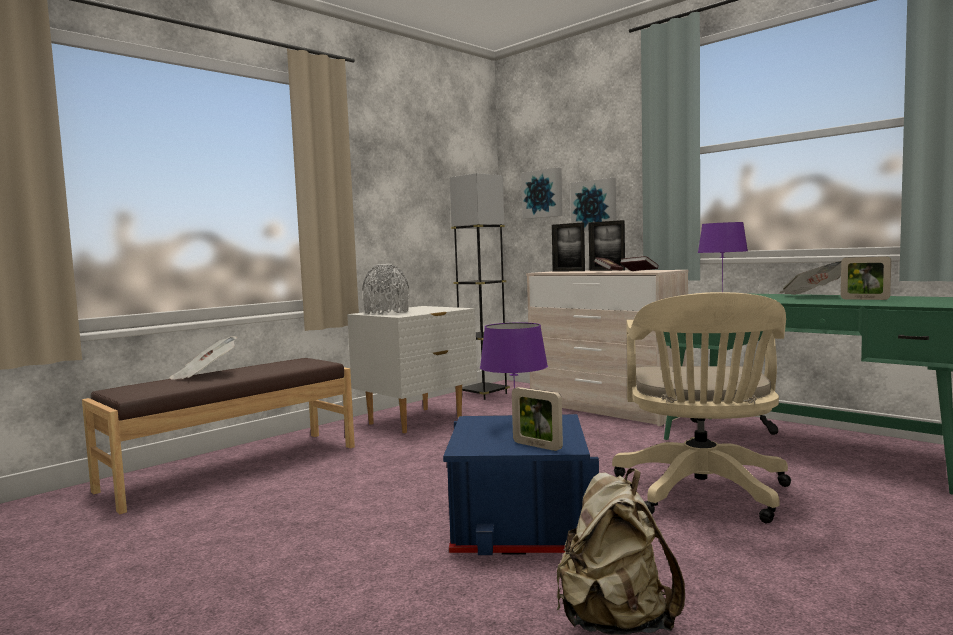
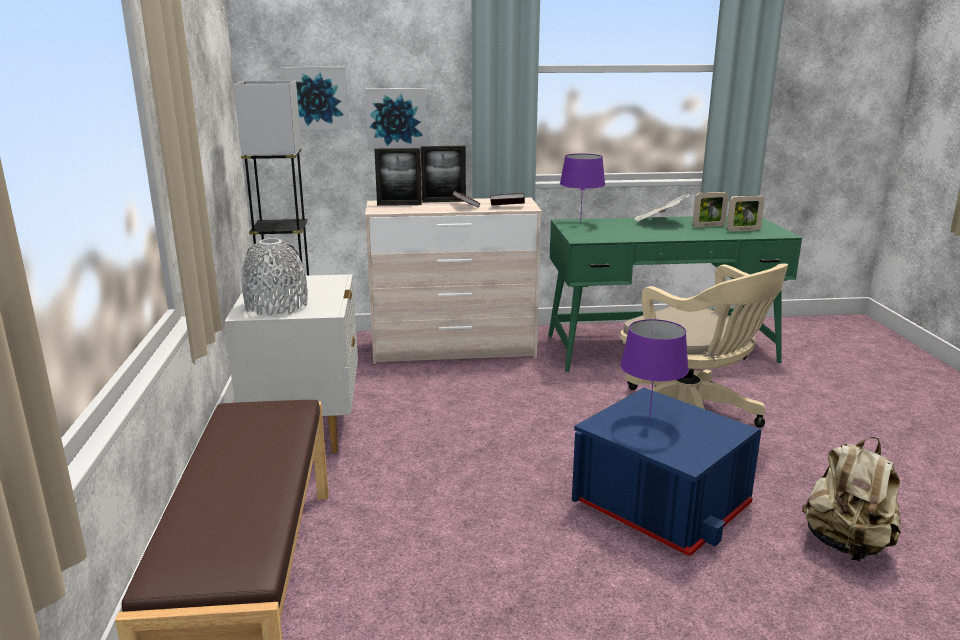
camera: 50 degrees left, 15 degrees up
(205, 375) = (206, 489): newspaper -> none
(537, 446) = (716, 435): picture frame -> picture frame (743, 230)

